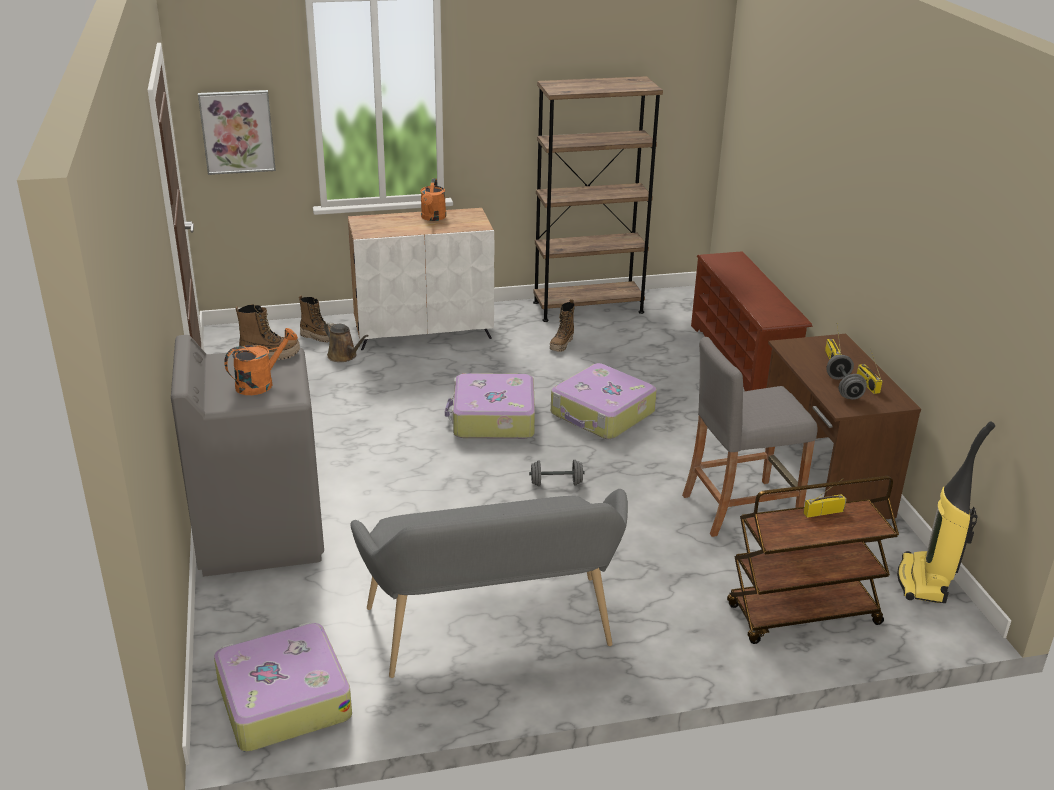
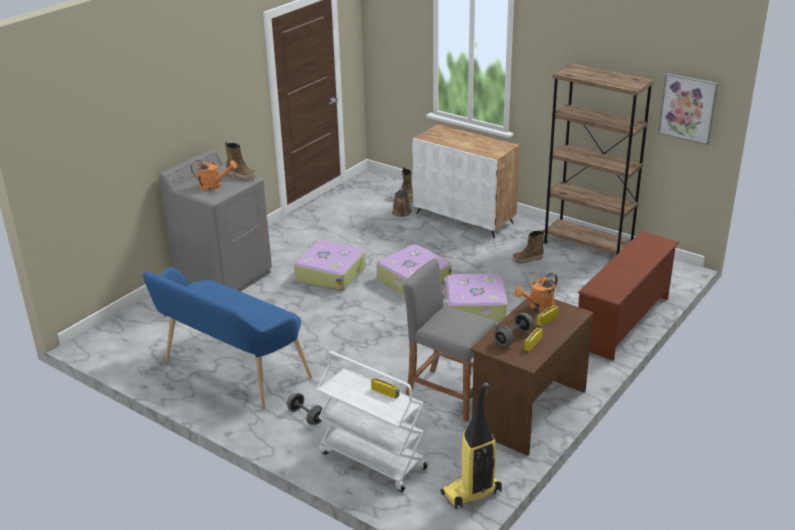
camera: 50 degrees right, 0 degrees up
(237, 131) = (392, 51): picture -> picture (688, 108)
(282, 699) = (122, 344): suitcase -> suitcase (330, 273)
(433, 218) = (478, 141): orange watering can -> orange watering can (538, 308)
(493, 634) = (230, 372): grey bench -> blue bench
(556, 483) = (381, 327): grey dumbbell -> grey dumbbell (305, 416)
(802, 616) = (371, 460): brown cart -> white cart

